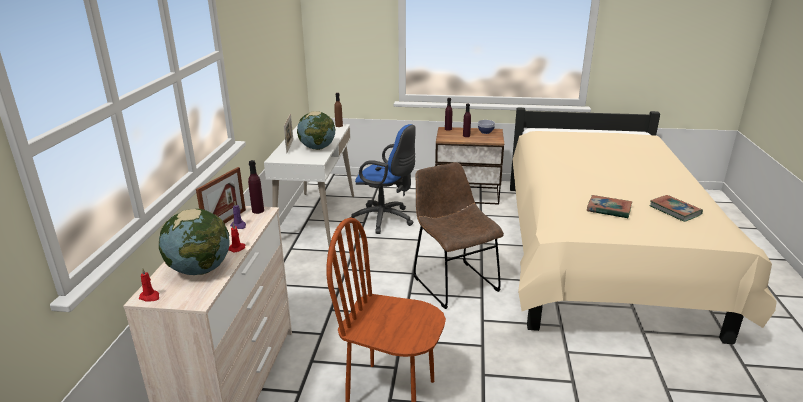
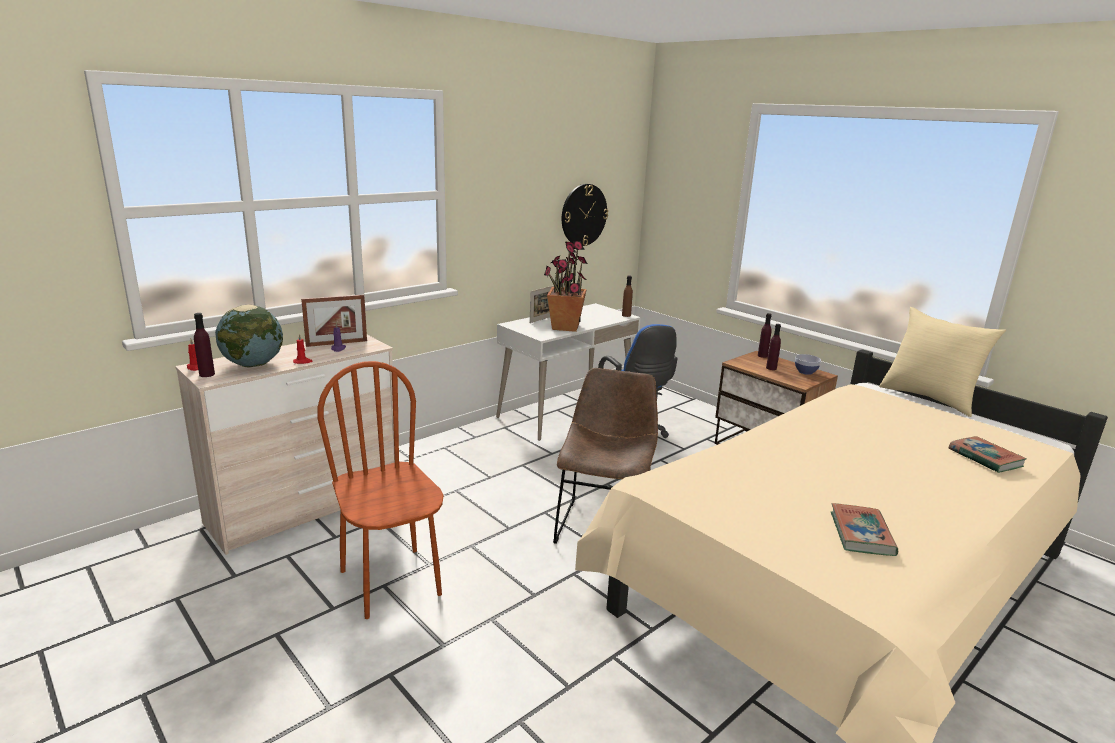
camera: 40 degrees right, 5 degrees down
(258, 211) = (373, 344): purple bottle -> purple bottle (207, 374)
(283, 49) = (583, 215): none -> wall clock
(317, 148) = (565, 327): globe -> potted plant
(570, 127) = (929, 398): none -> beige pillow
(608, 209) = (761, 491): book -> book (985, 458)

